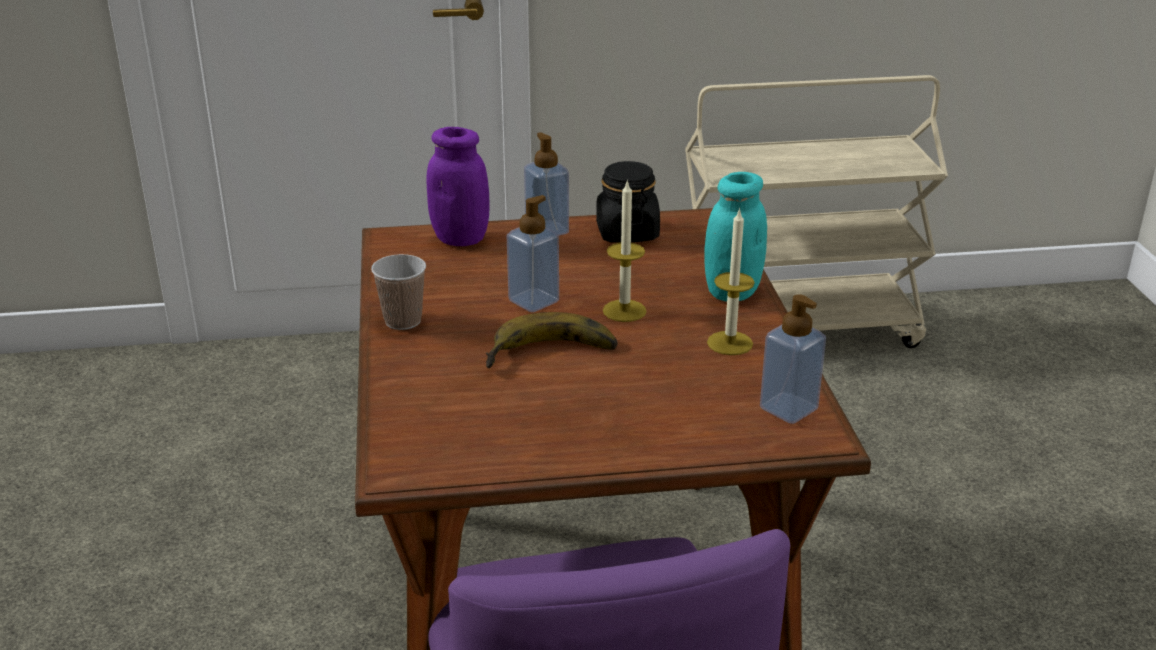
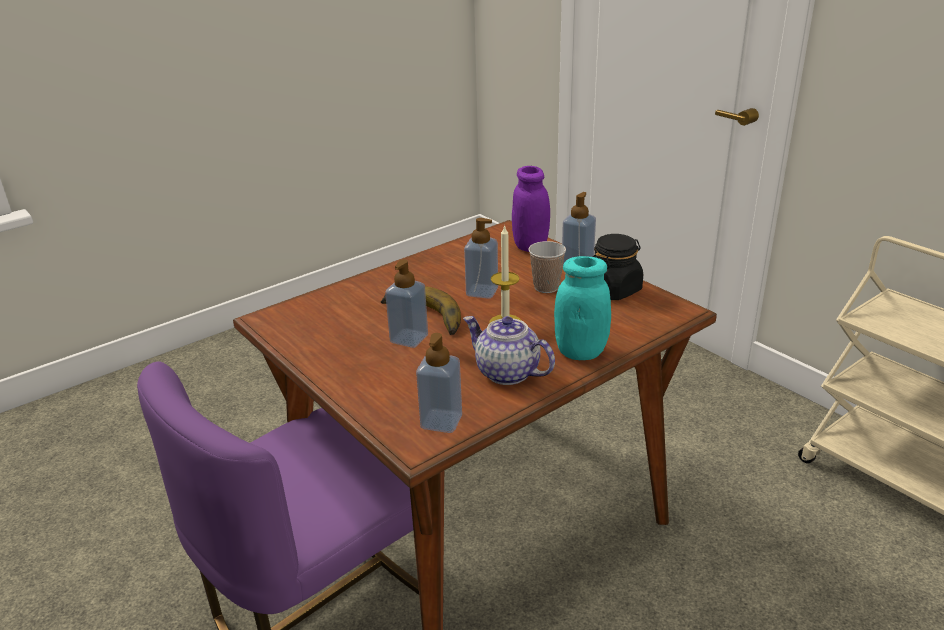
camera: 60 degrees right, 0 degrees up
(403, 321) = (415, 265): cup -> cup (546, 287)
(589, 378) = (409, 339): none -> soap dispenser
(730, 343) = (506, 373): candle -> teapot

